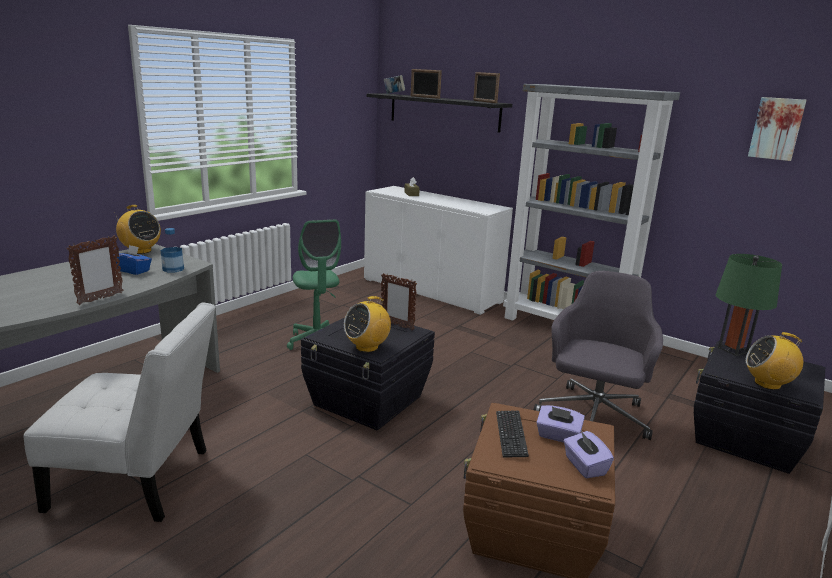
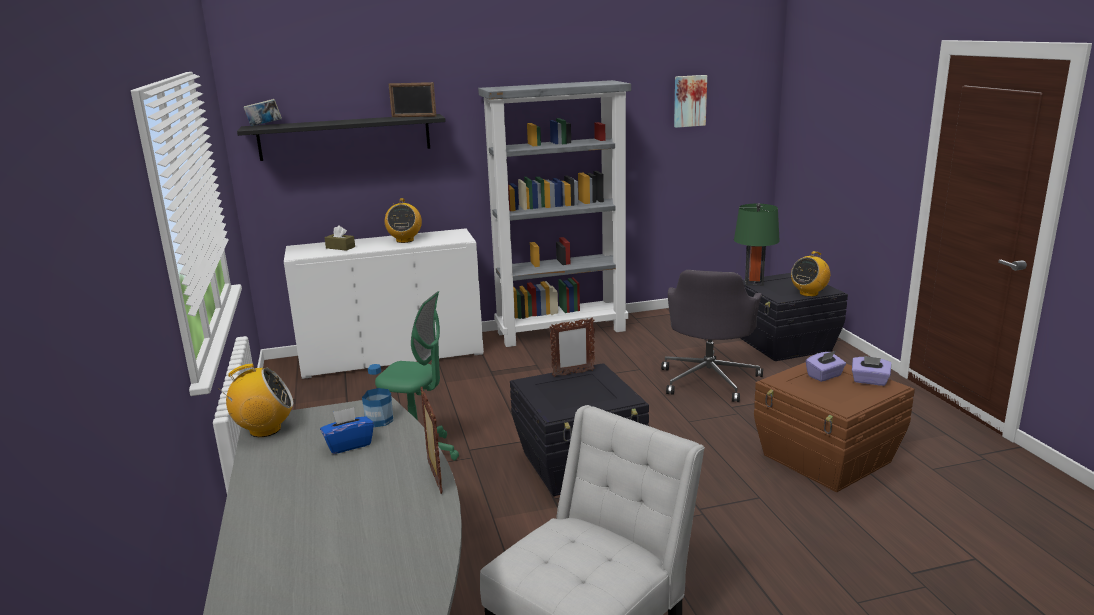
camera: 50 degrees left, 0 degrees up
(367, 347) = (606, 399): radio -> radio (405, 240)
(424, 97) = (329, 123): picture frame -> none
(511, 434) = (812, 390): keyboard -> none
(593, 417) = (709, 379): grey office chair -> grey office chair turned 135 degrees counterclockwise

